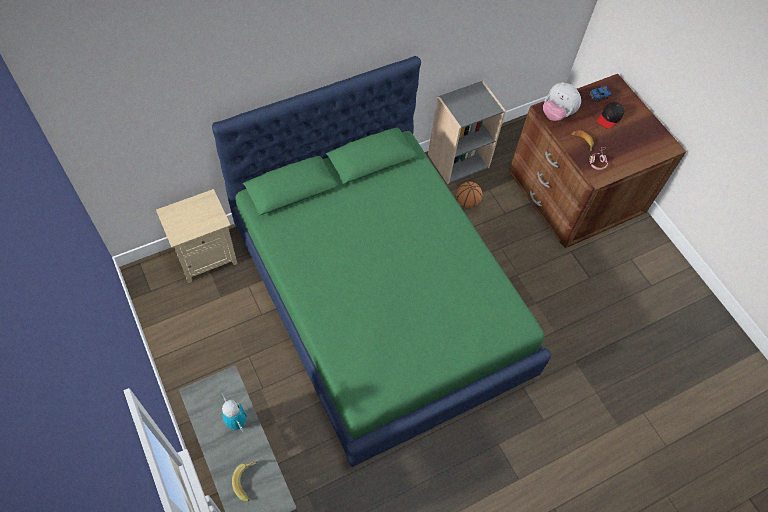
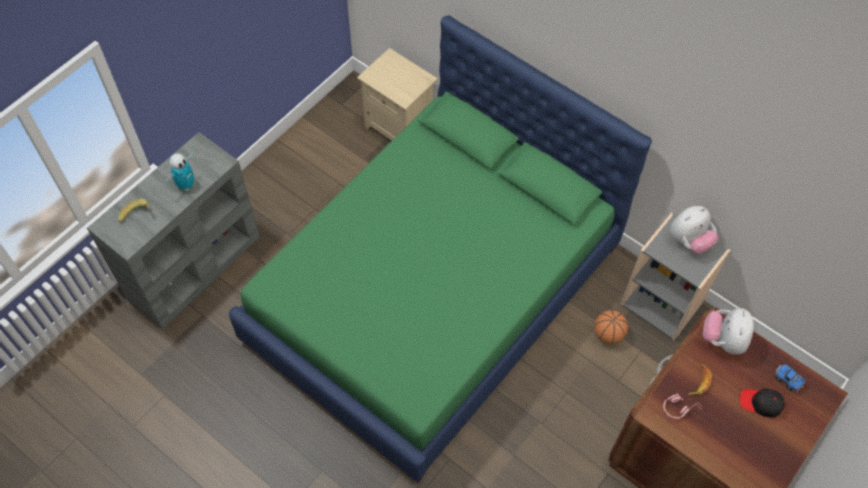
camera: 70 degrees right, 0 degrees up
(465, 98) = (689, 240): none -> plush toy

